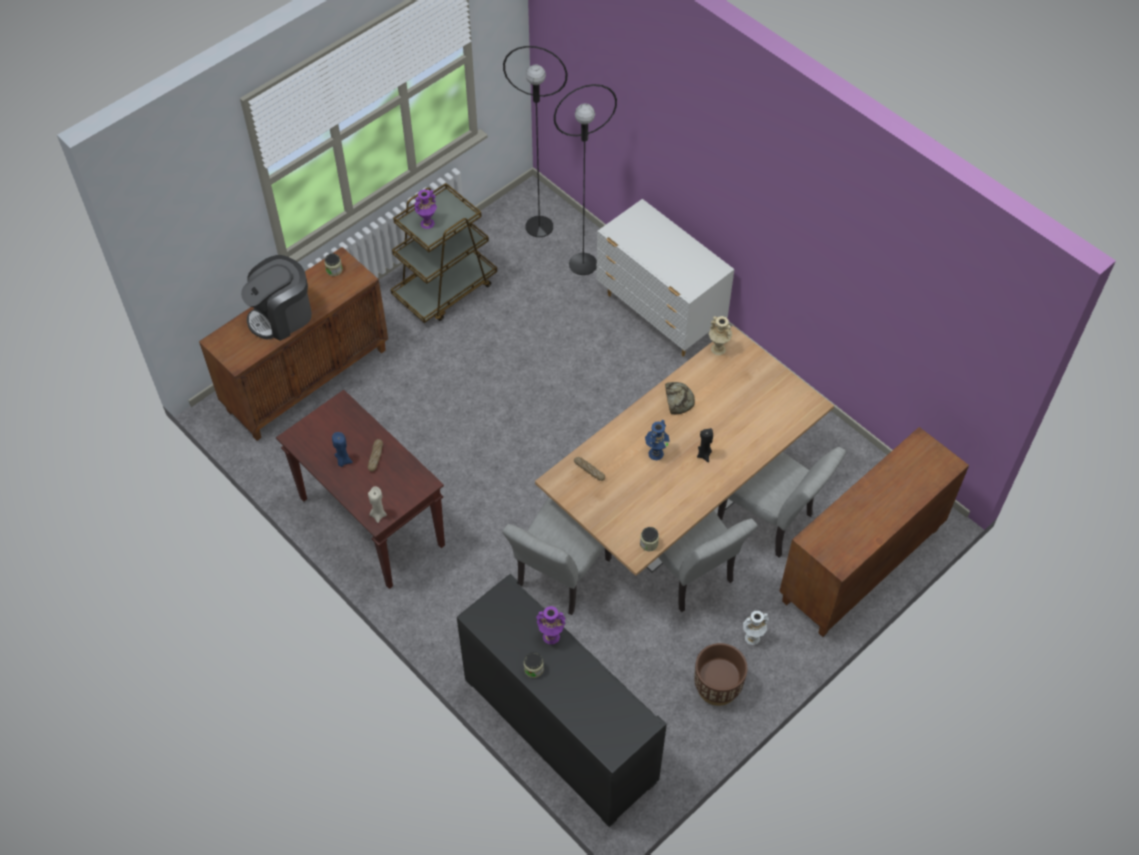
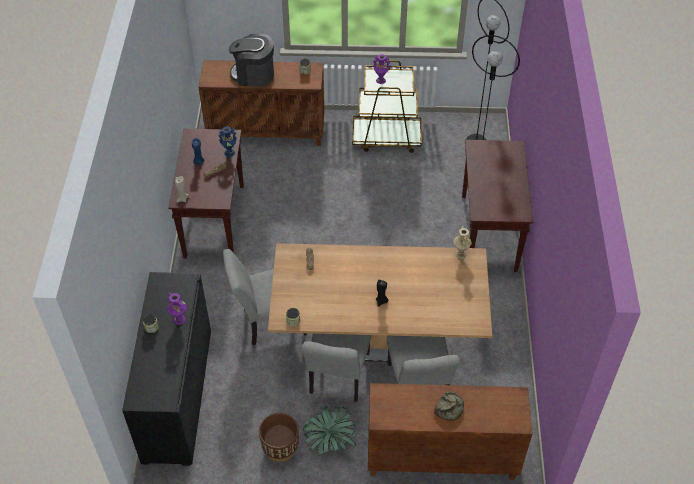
camera: 45 degrees right, 5 degrees down
(655, 453) = (355, 279): blue vase -> blue vase (229, 152)
(660, 315) = (489, 233): white dresser -> brown console table
(678, 399) = (403, 262): bread -> bread (449, 408)
(752, 638) = (330, 440): white vase -> potted plant

